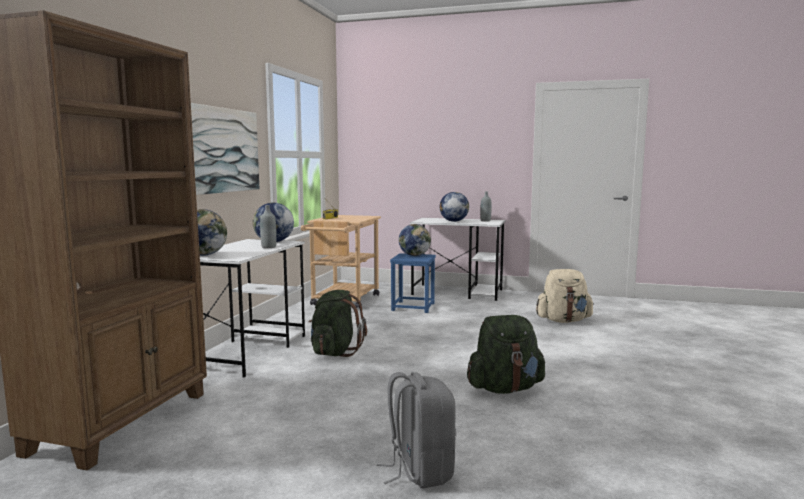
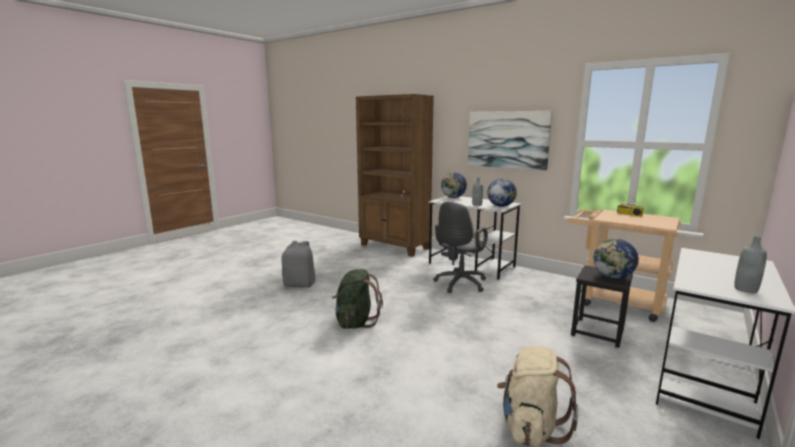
camera: 110 degrees right, 5 degrees up
(335, 352) = (459, 284): green backpack -> grey office chair
(413, 307) = (597, 331): blue stool -> black stool
(453, 221) = (713, 268): globe -> none

